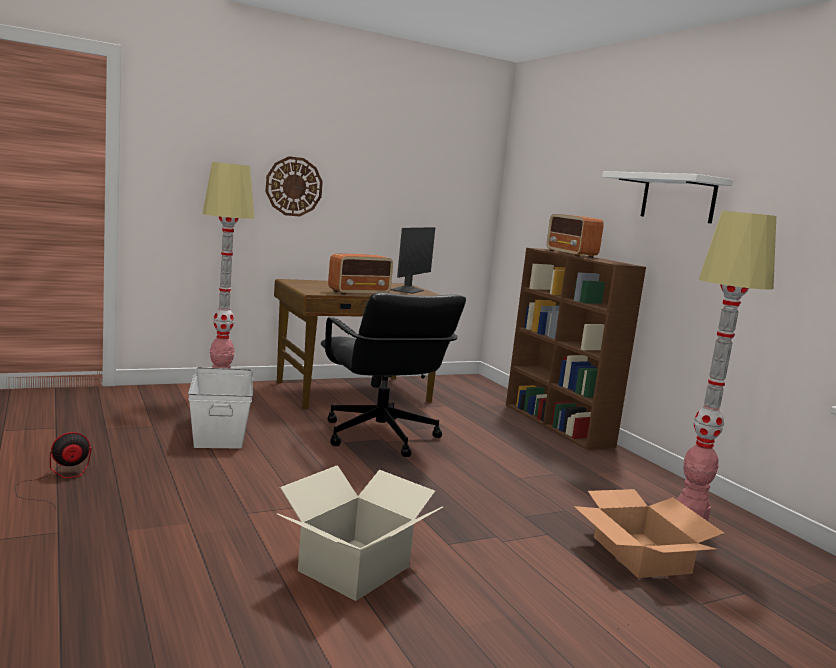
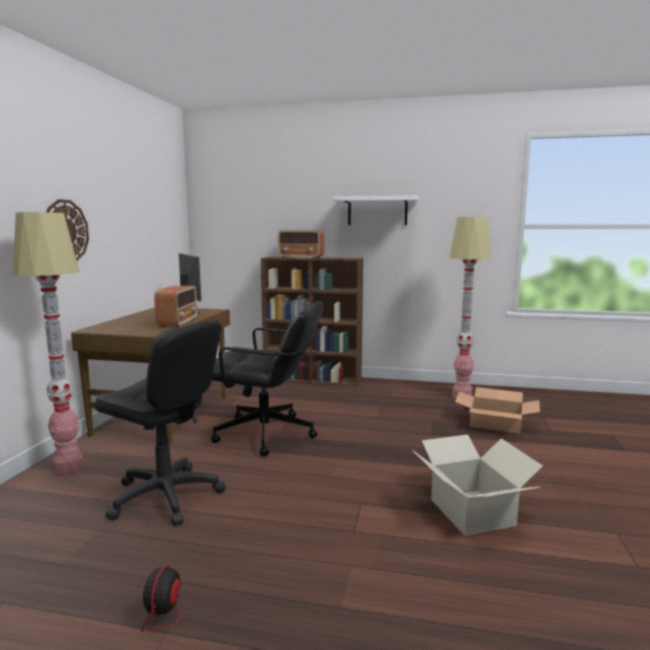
camera: 50 degrees left, 0 degrees up
(219, 431) = (165, 496): white storage box -> black office chair

